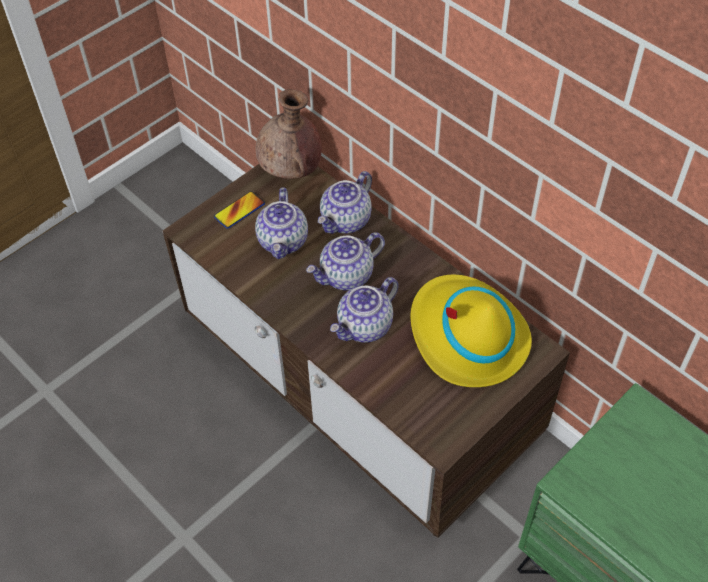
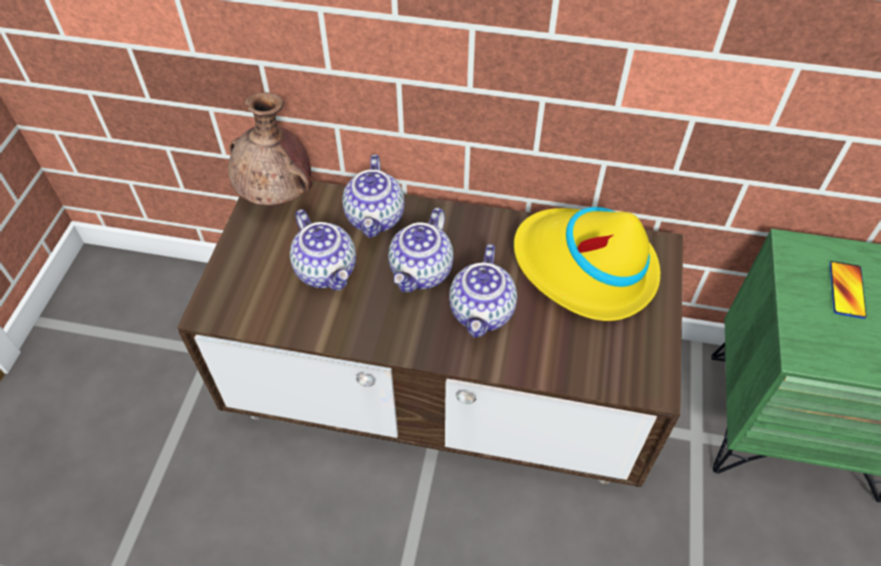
camera: 35 degrees left, 0 degrees up
(239, 210) = (252, 262): phone -> phone (846, 290)

